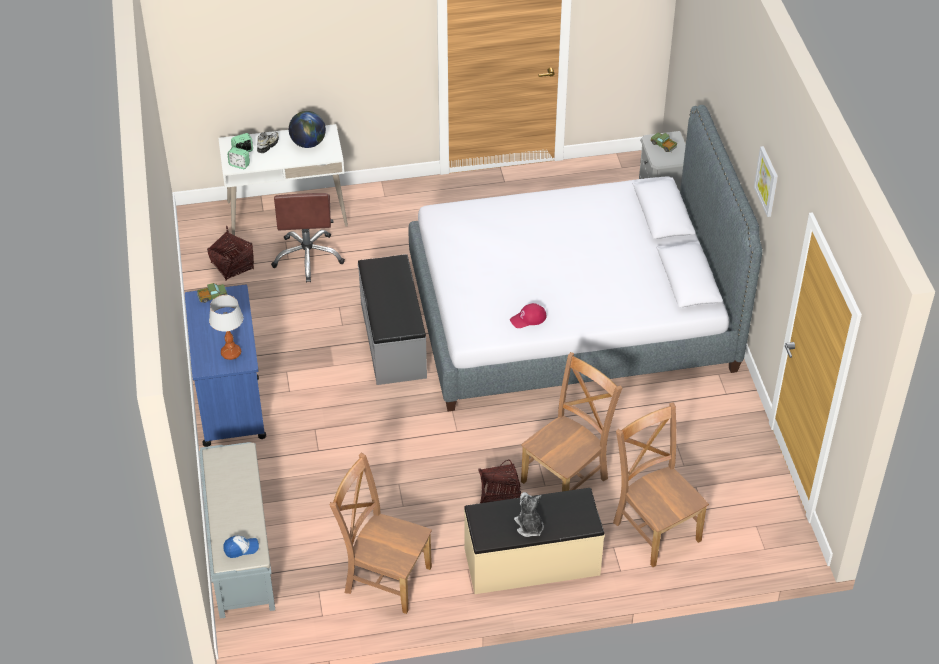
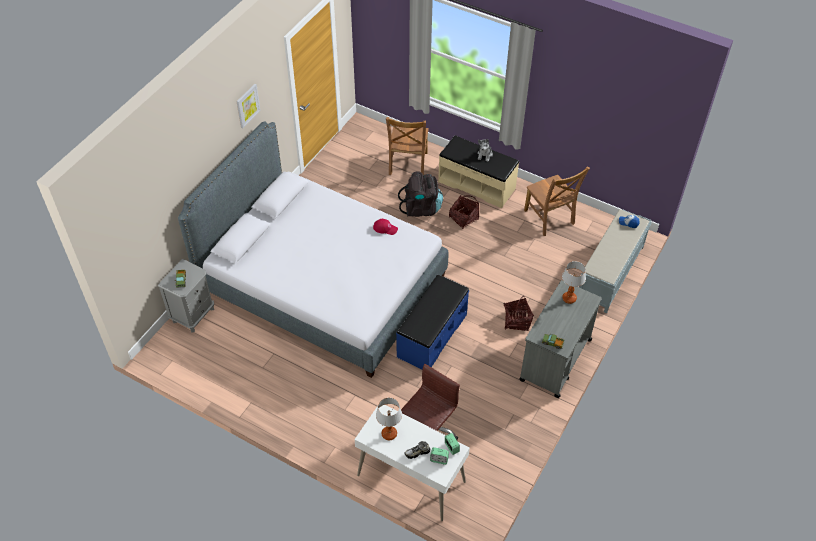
camera: 140 degrees left, 5 degrees up
(230, 399) = (555, 360): blue cart -> grey cart
(232, 266) = (482, 459): basket -> basket (516, 321)
(308, 143) = (389, 434): globe -> table lamp
(394, 340) = (431, 335): grey bench -> blue bench
(567, 478) = (421, 208): brown chair -> black backpack

